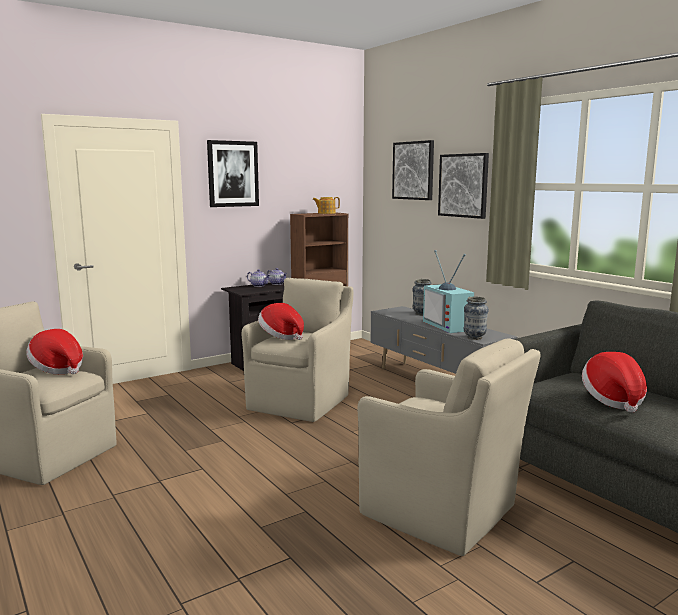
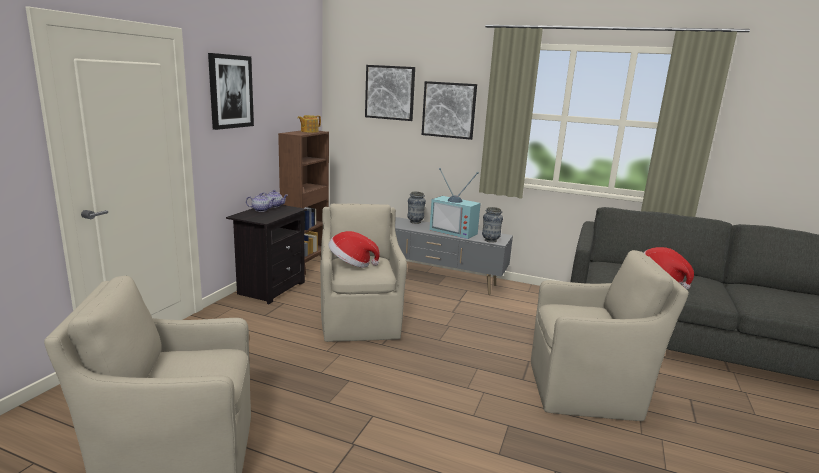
camera: 35 degrees left, 5 degrees up
(57, 369) = (190, 355): hat -> none

